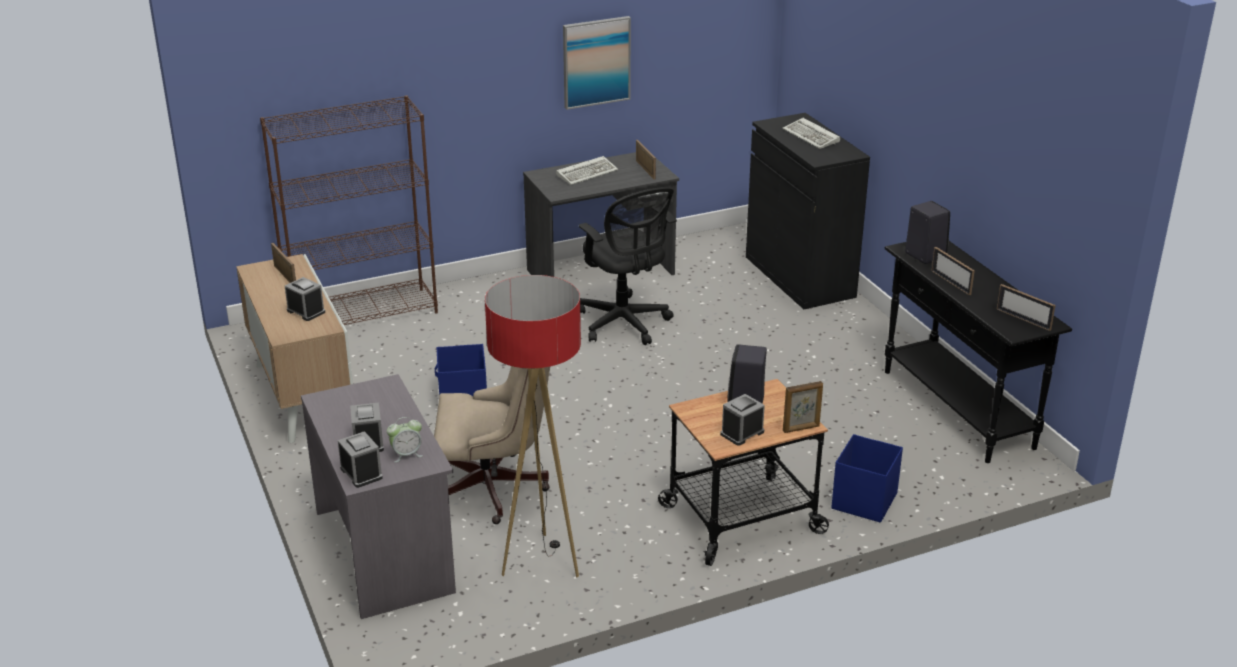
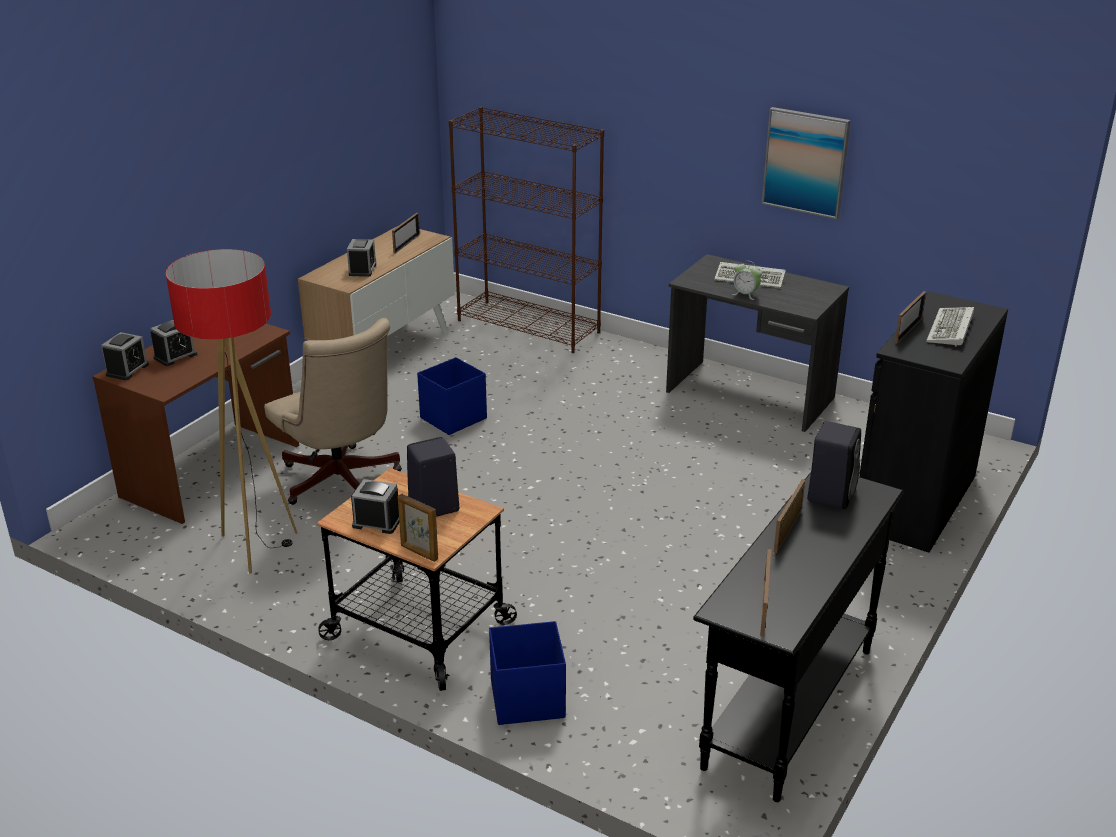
camera: 55 degrees right, 0 degrees up
(386, 550) = (213, 471): grey desk -> brown desk
(406, 454) = (169, 376): alarm clock -> alarm clock (745, 294)
(624, 324) = (676, 441): black office chair -> none
(645, 169) = (805, 299): picture frame -> picture frame (908, 331)

